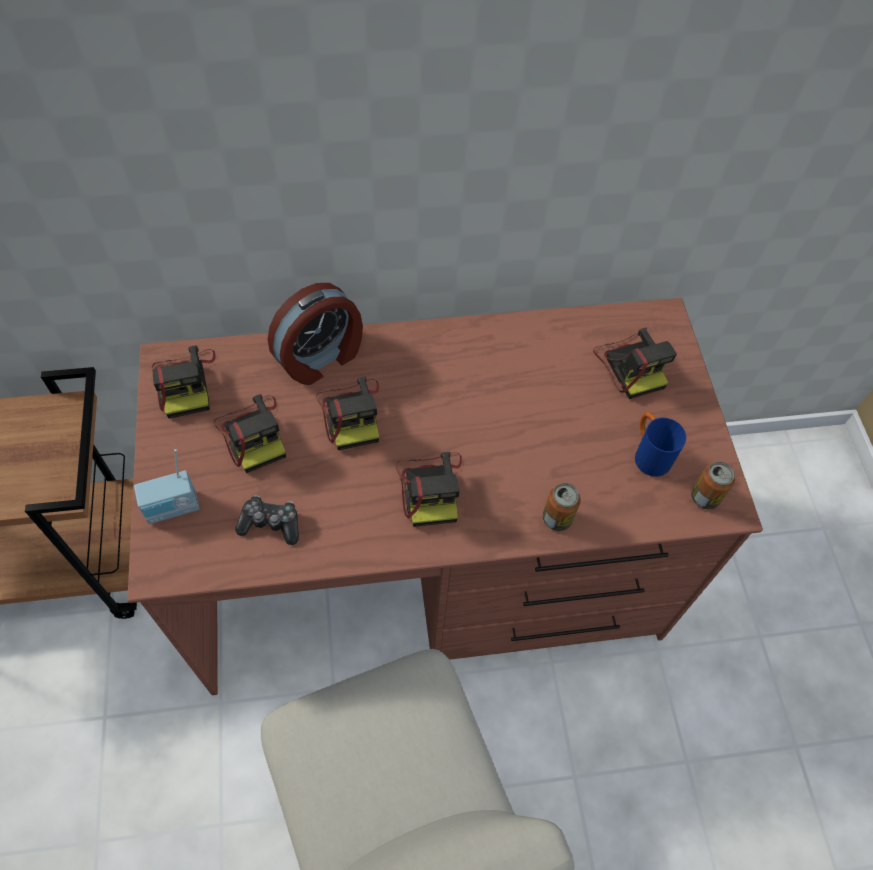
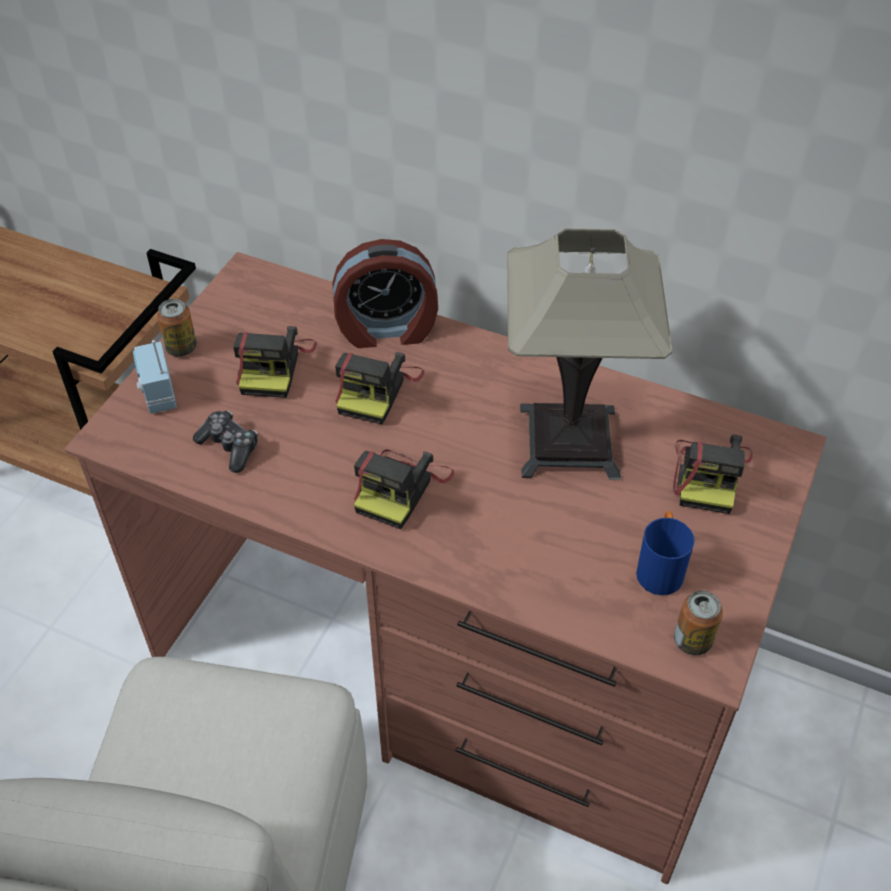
camera: 35 degrees right, 10 degrees down
(173, 509) = (157, 394): radio -> radio turned 60 degrees clockwise
(186, 383) = (249, 299): camera -> none
(521, 386) = (568, 441): none -> table lamp
(557, 518) = (508, 578): can -> can (181, 348)

